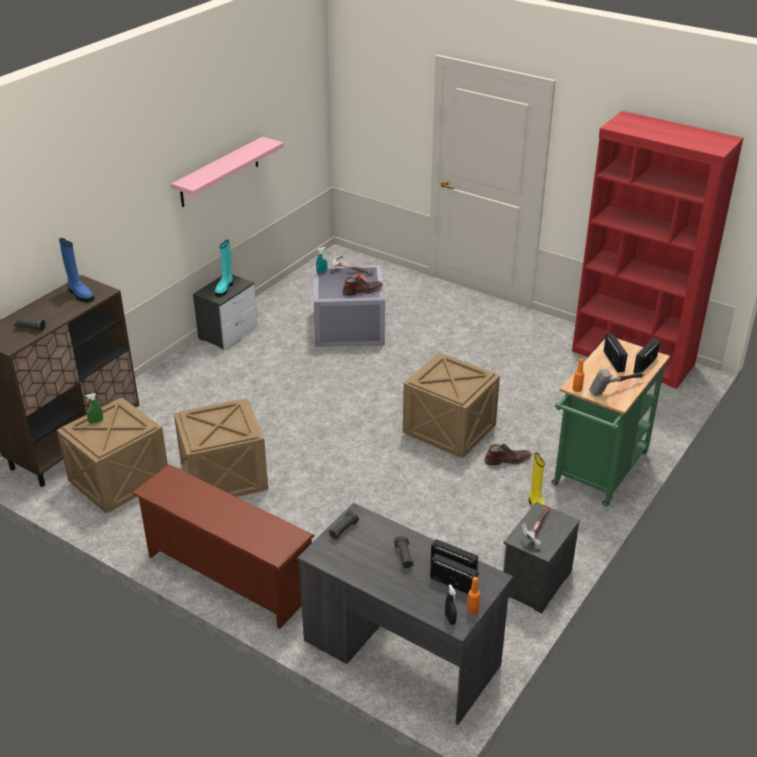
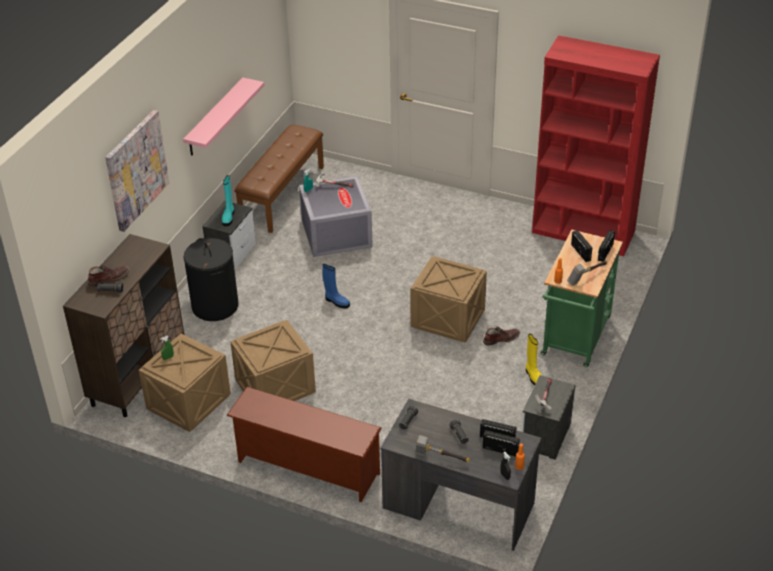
camera: 10 degrees left, 5 degrees up
(80, 294) = (137, 253): blue boot -> blue boot (336, 302)
(97, 201) = (136, 170): none -> picture
(189, 383) = (215, 306): none -> black laundry basket
(303, 283) = (282, 195): none -> brown bench
(362, 291) = (349, 204): brown boot -> brown boot (109, 278)
(370, 583) = (440, 458): none -> hammer

